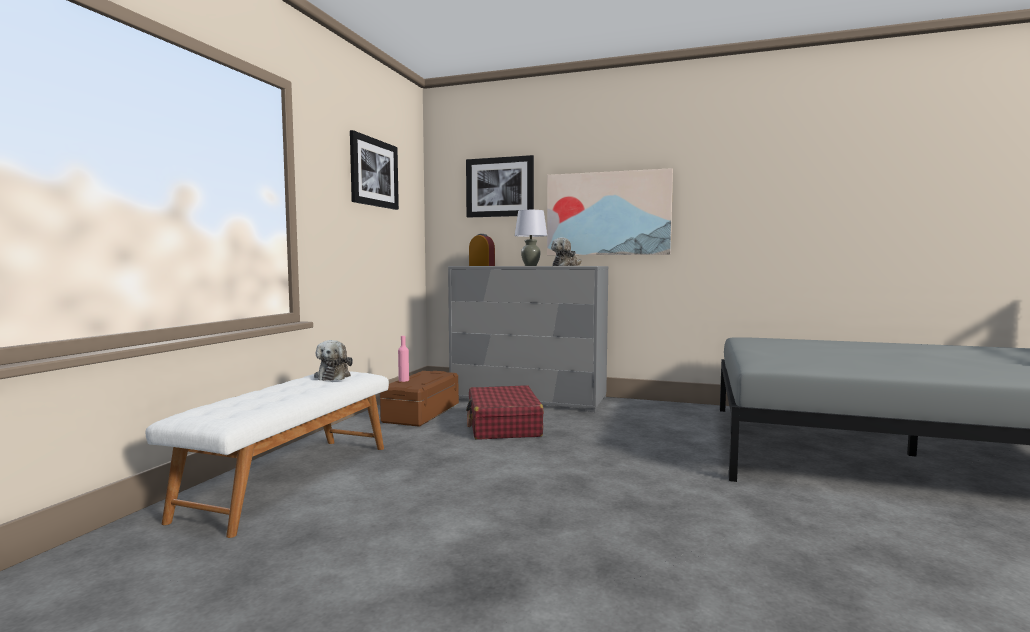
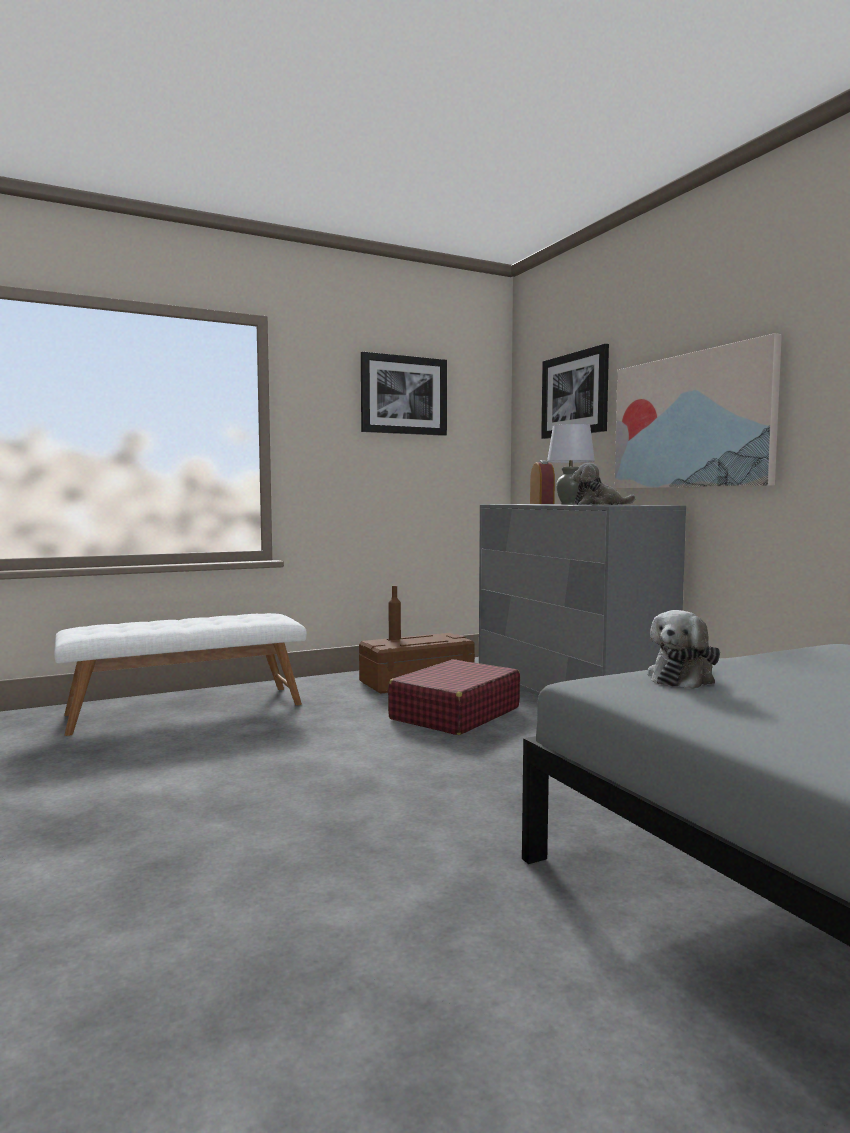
camera: 45 degrees right, 0 degrees up
(333, 376) = (254, 617): plush toy -> plush toy (683, 678)
(403, 380) = (394, 638): pink bottle -> brown bottle

